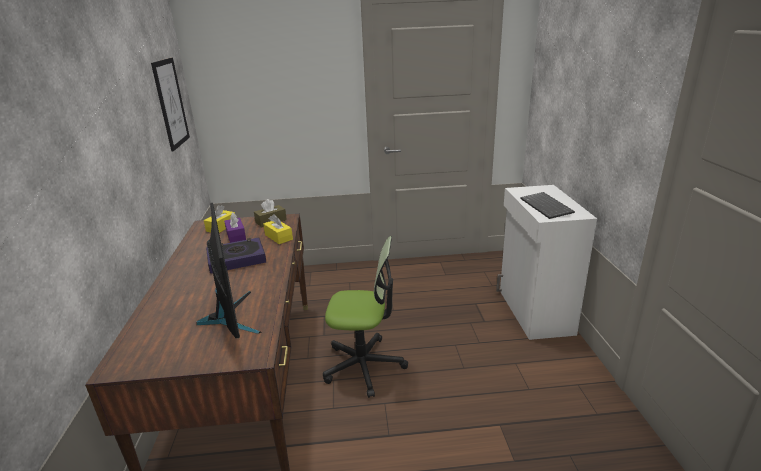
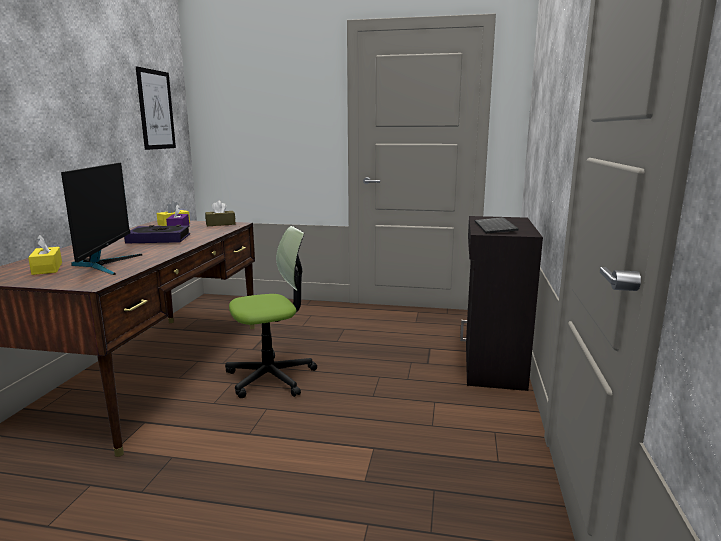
camera: 15 degrees right, 10 degrees down
(278, 237) = (213, 232): yellow tissue box -> yellow tissue box (47, 268)
(364, 366) = (271, 377): office chair -> office chair turned 45 degrees counterclockwise
(534, 312) = (492, 364): white cabinet -> black cabinet

